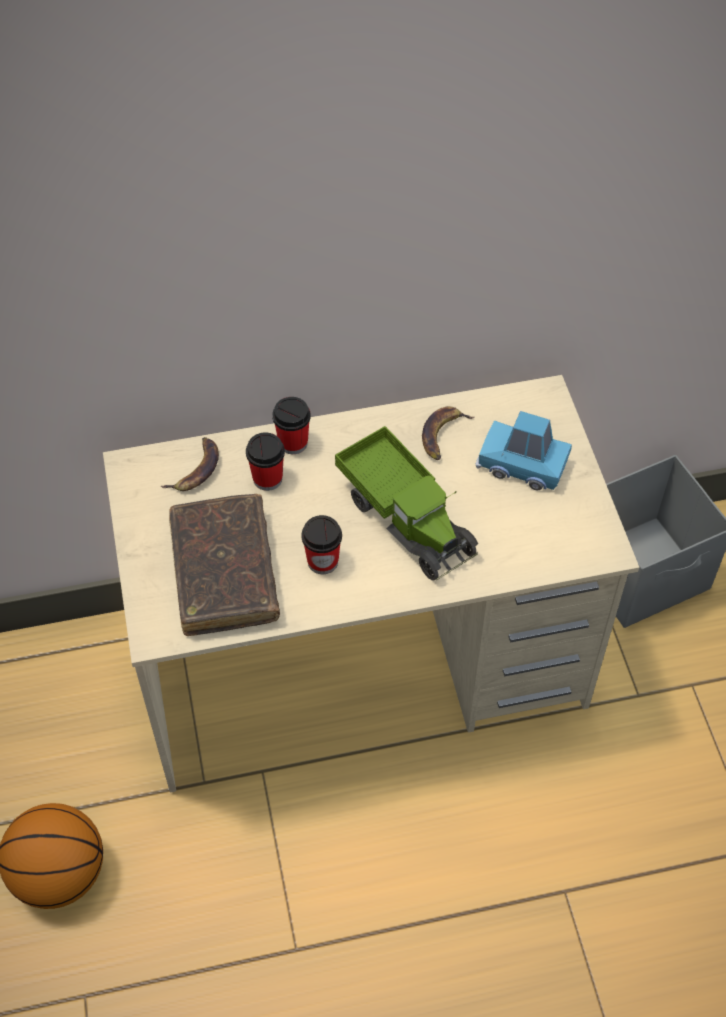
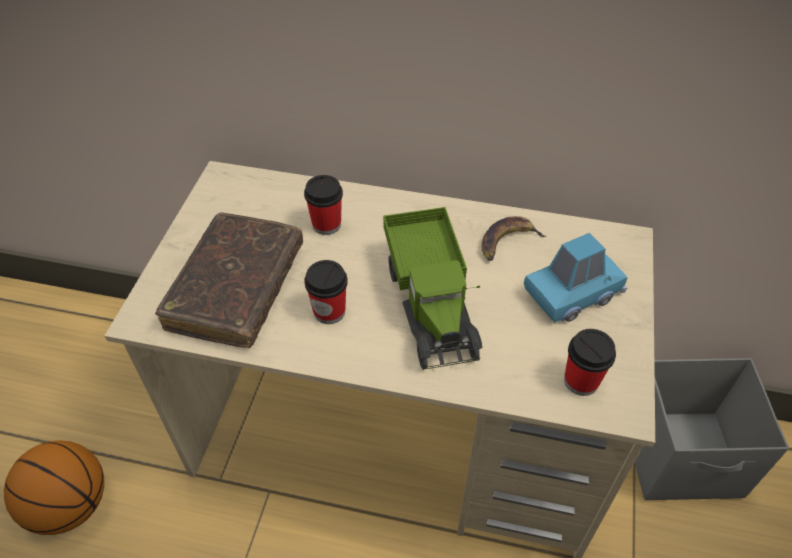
camera: 25 degrees right, 5 degrees down
(196, 469) = (272, 197): banana -> none
(293, 443) = (367, 204): cup -> cup (581, 381)
(521, 464) = (572, 293): blue toy car -> blue toy car turned 105 degrees clockwise

